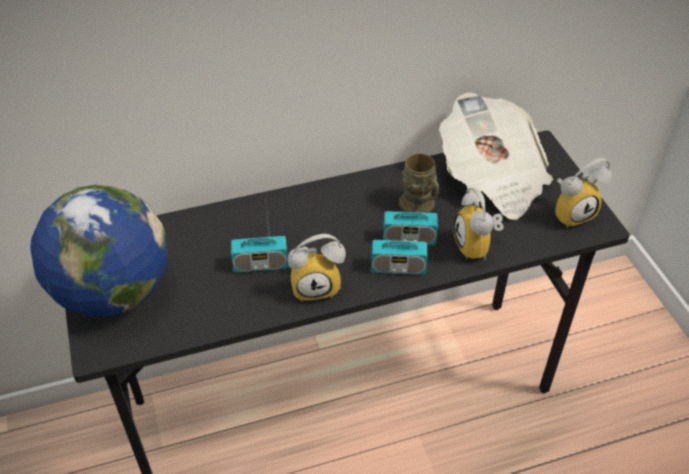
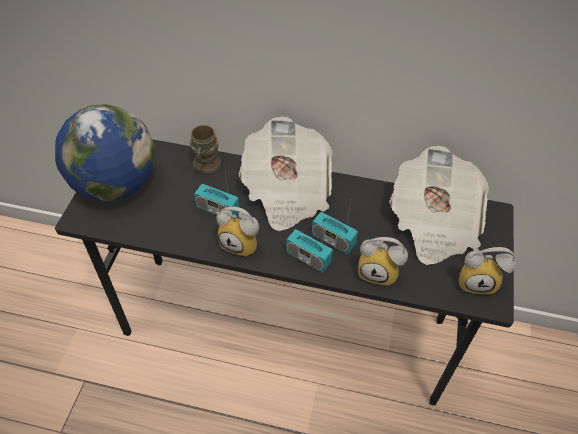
camera: 30 degrees right, 5 degrees up
(322, 213) = (286, 192): none -> newspaper
(420, 207) = (360, 220): brown mug -> brown mug (205, 167)
(478, 247) = (379, 271): alarm clock -> alarm clock turned 90 degrees counterclockwise

